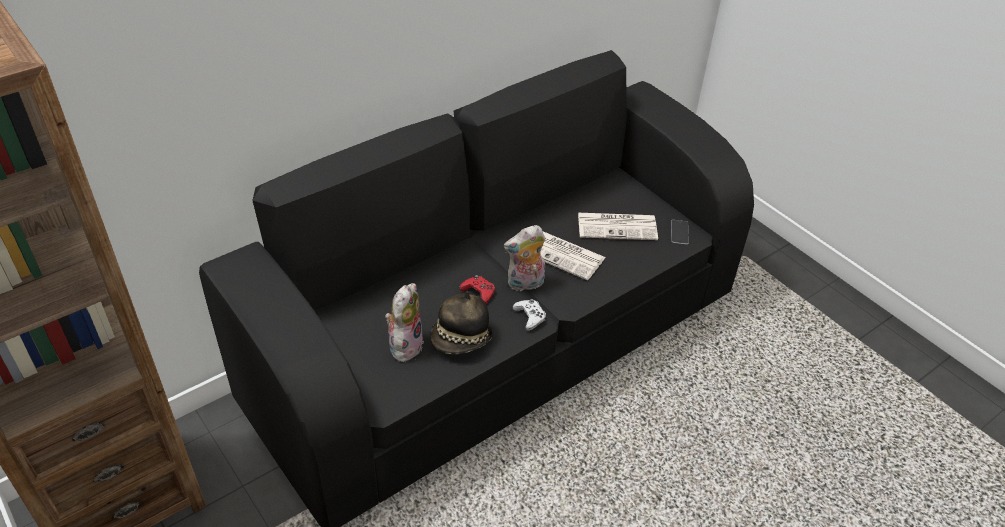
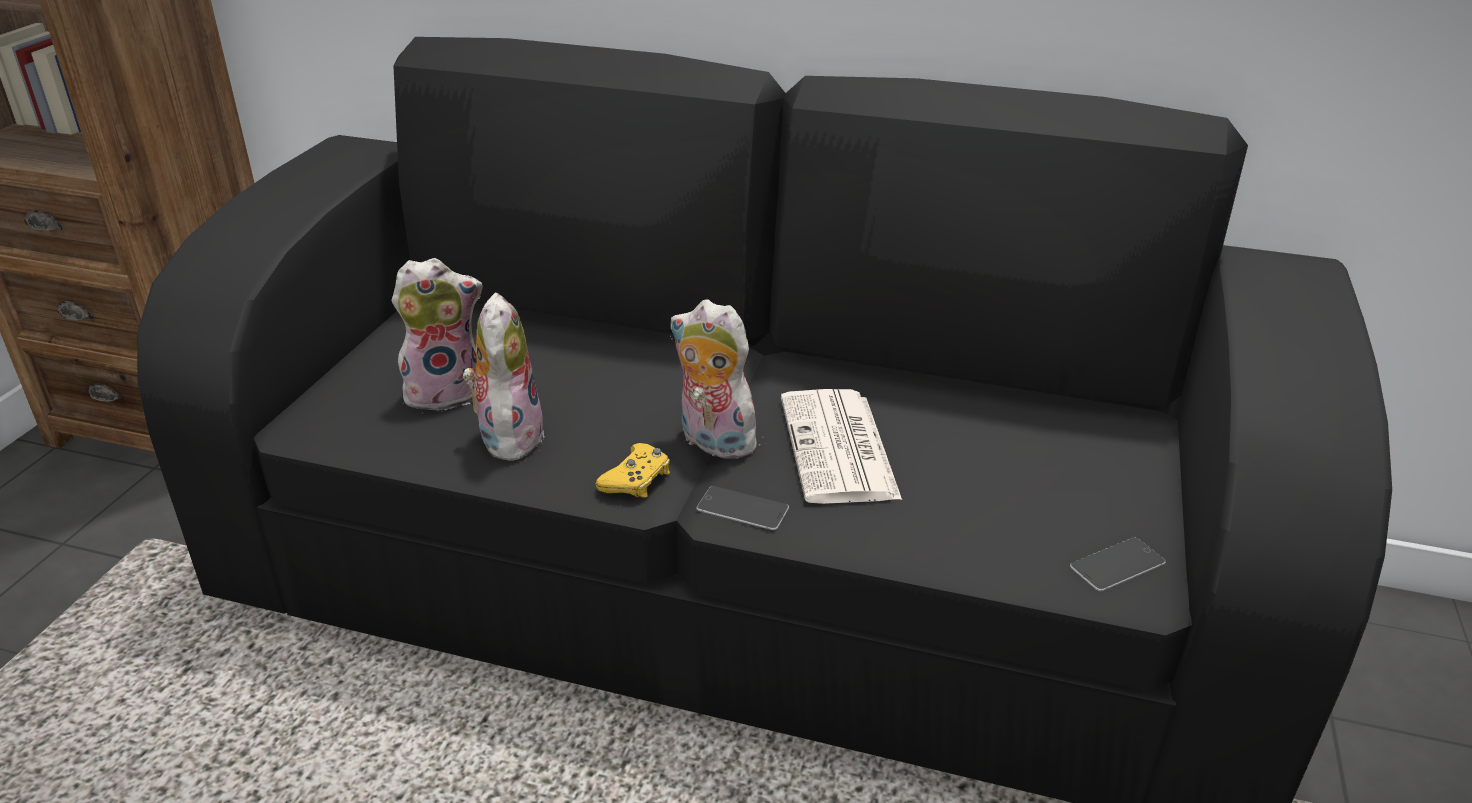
camera: 55 degrees right, 10 degrees down
(462, 339) = (508, 436): hat -> plush toy
(479, 292) = (636, 407): red game controller -> none
(530, 317) = (636, 479): white game controller -> yellow game controller
(574, 298) = (742, 508): none -> phone
(618, 226) = (1008, 479): newspaper -> none

